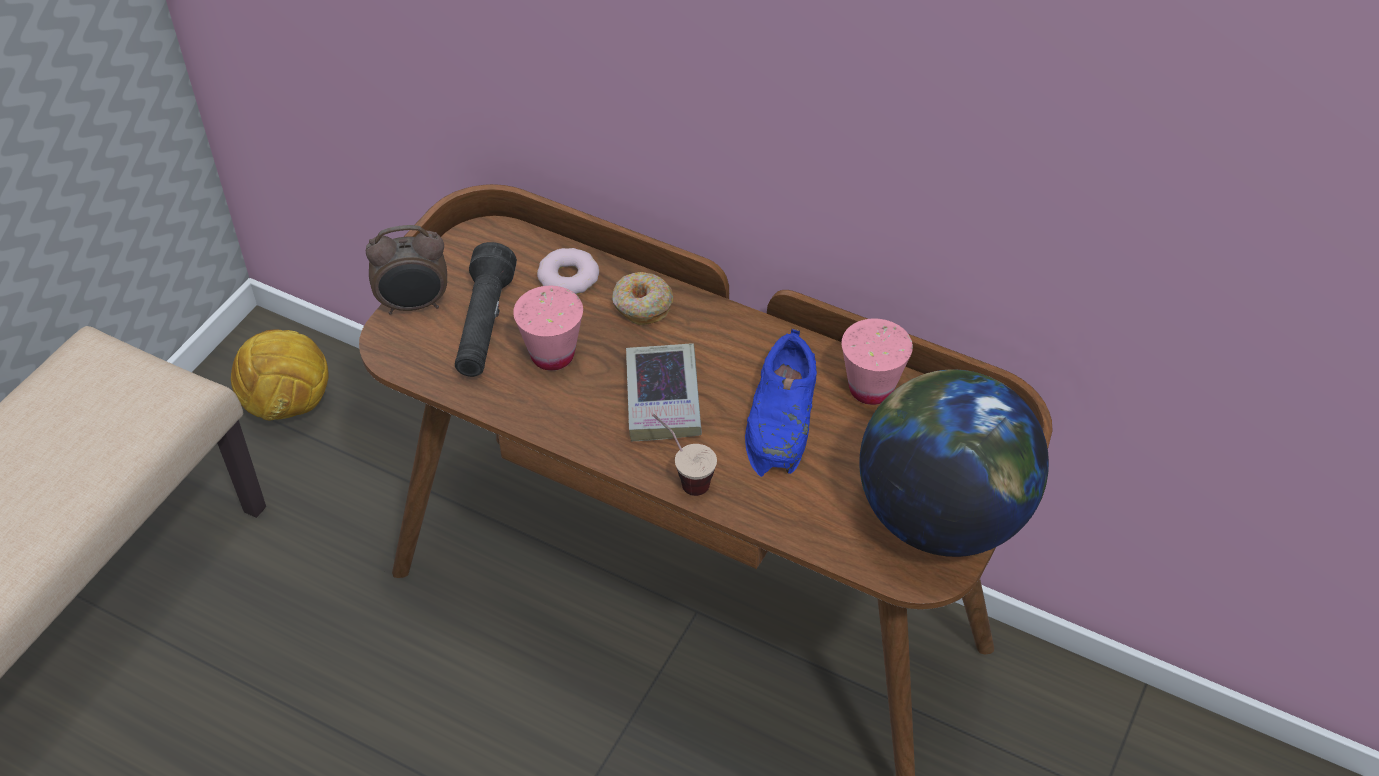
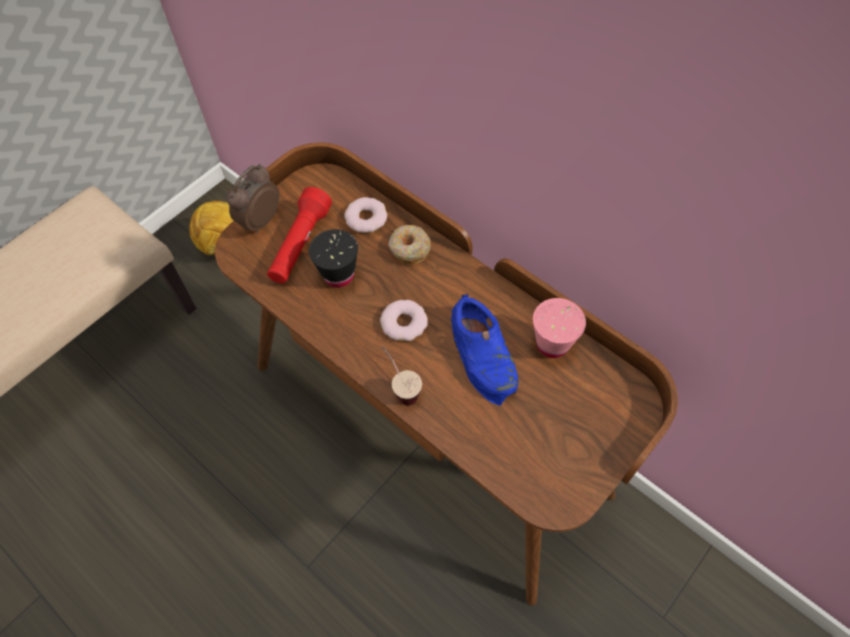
camera: 15 degrees right, 10 degrees up
(414, 305) = (259, 221): alarm clock -> alarm clock turned 120 degrees clockwise
(484, 326) = (300, 245): black flashlight -> red flashlight
(552, 355) = (339, 275): pink cup -> black cup
(663, 398) = (404, 323): book -> donut
(783, 417) = (483, 354): blue shoe -> blue shoe turned 45 degrees counterclockwise
(941, 515) = (577, 458): globe -> none

